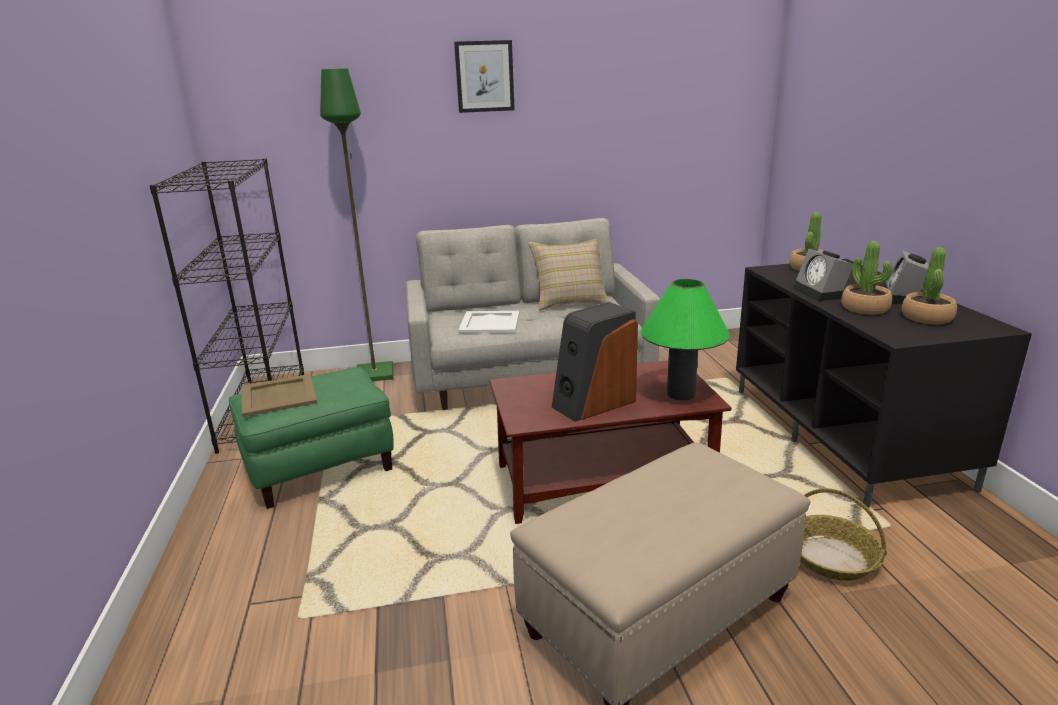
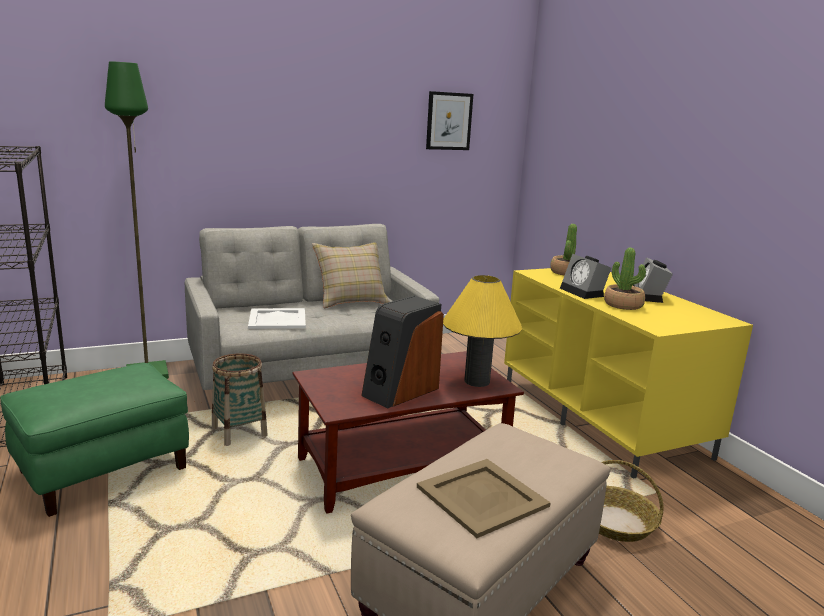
camera: 15 degrees left, 5 degrees down
(279, 395) = (63, 392): beige tray -> beige tray (482, 496)
(448, 436) = (239, 432): none -> basket
(484, 76) = (272, 85): picture -> picture (449, 121)
(680, 394) = (477, 381): green table lamp -> yellow table lamp
(845, 436) = (603, 419): black tv stand -> yellow tv stand
(927, 318) = (673, 312): potted plant -> none

